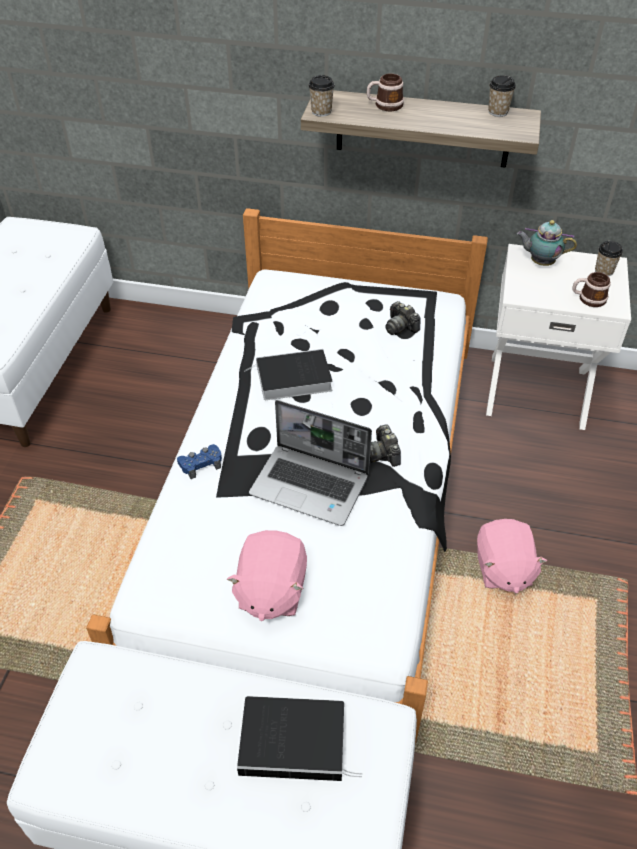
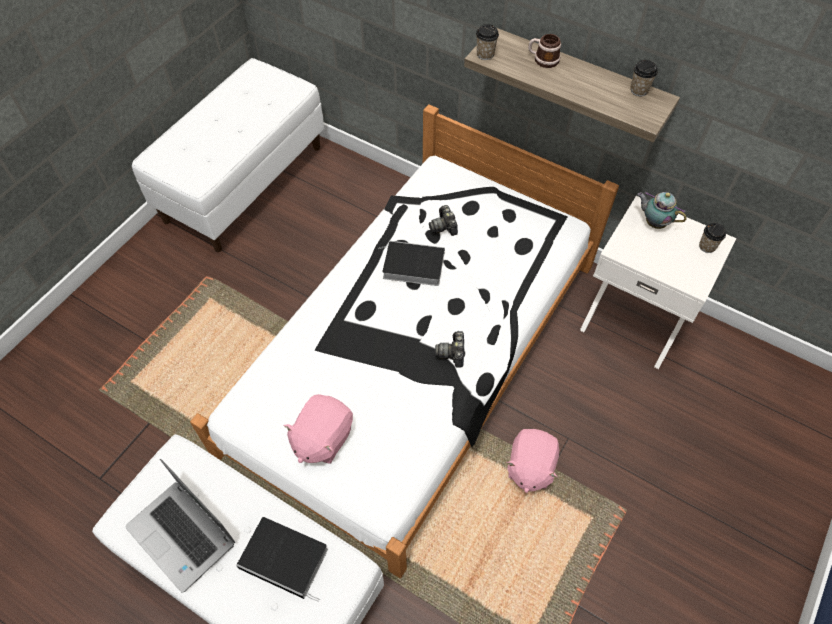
camera: 20 degrees right, 10 degrees up
(201, 464) = (314, 319): blue game controller -> none
(311, 485) = (387, 363): laptop -> laptop (183, 535)
(400, 327) = (520, 242): camera -> camera (444, 226)
(588, 299) = (677, 270): mug -> none

